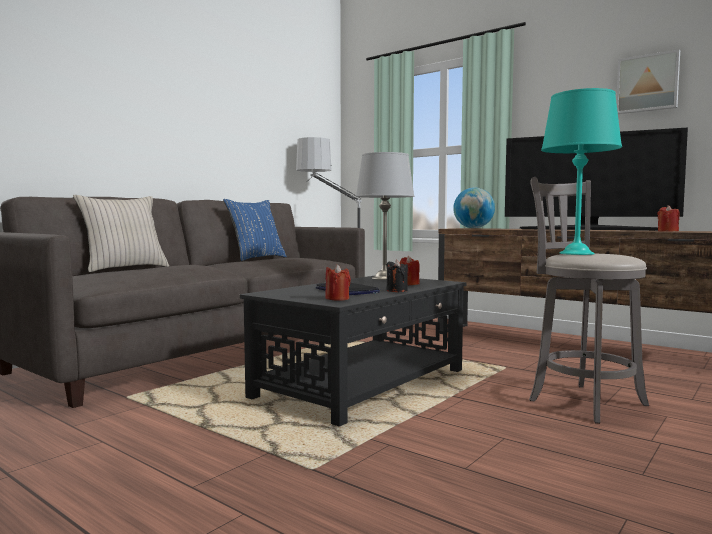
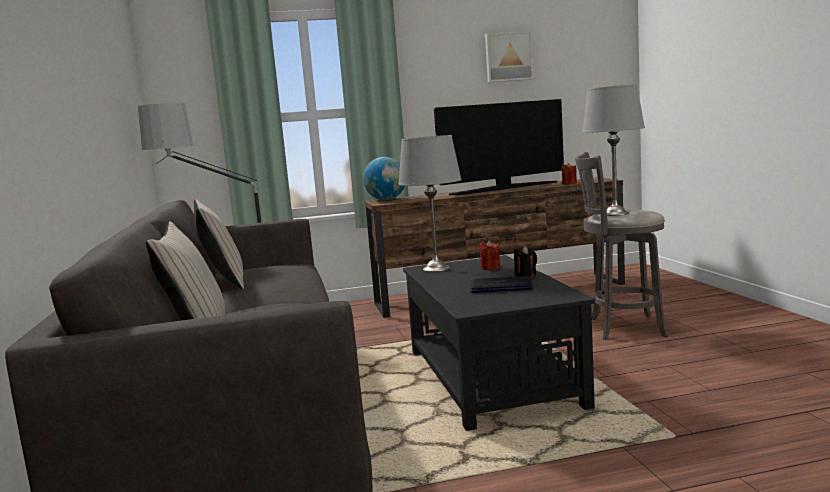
camera: 50 degrees left, 5 degrees up
(256, 259) = (223, 283): blue pillow -> beige pillow
(337, 298) = (547, 294): red candle -> none
(577, 253) = (615, 213): turquoise table lamp -> grey table lamp

